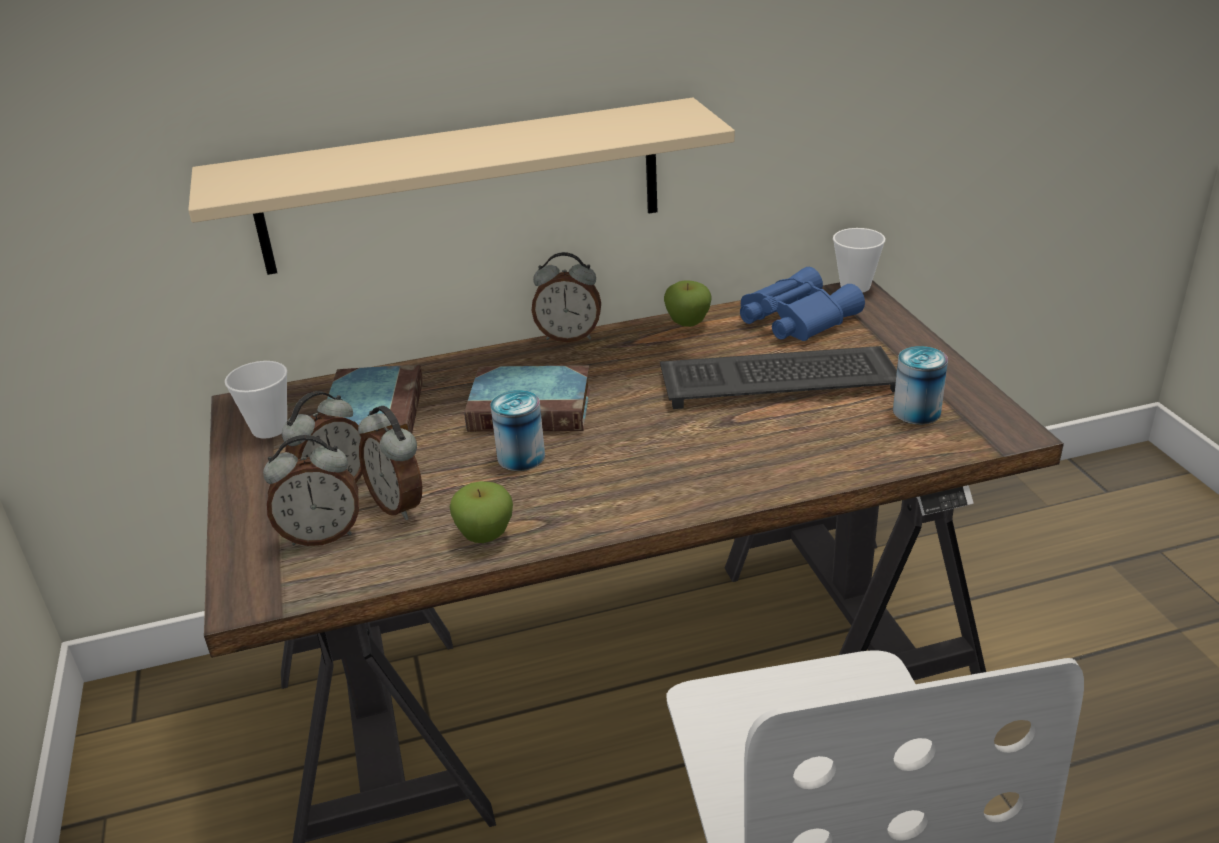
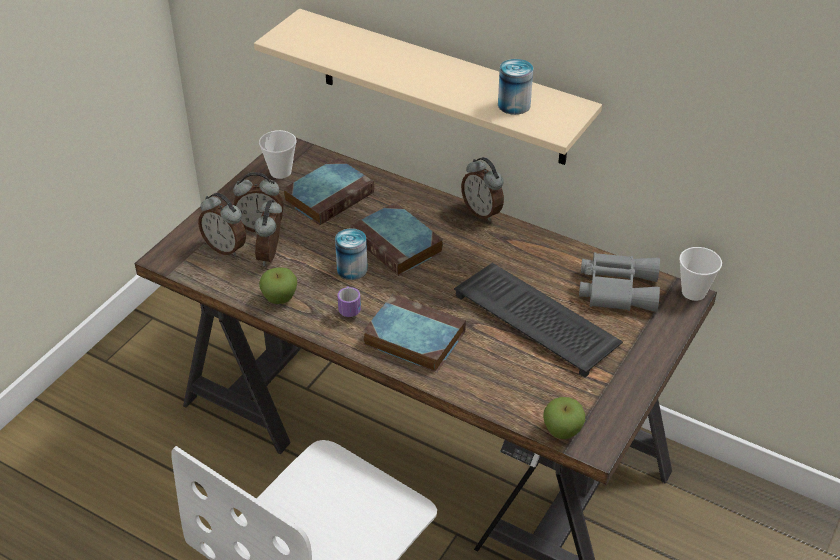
camera: 45 degrees right, 10 degrees up
(577, 488) = (349, 305): none -> mug
(688, 323) = (555, 248): apple -> apple (562, 432)
(698, 469) = (412, 338): none -> book
(794, 318) = (616, 288): blue binoculars -> grey binoculars
(916, 411) = (569, 394): can -> can (514, 105)

